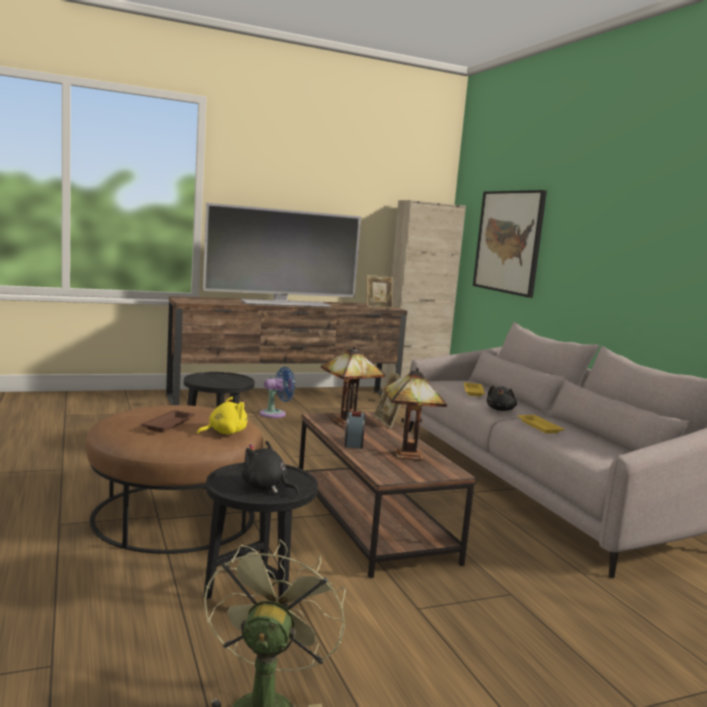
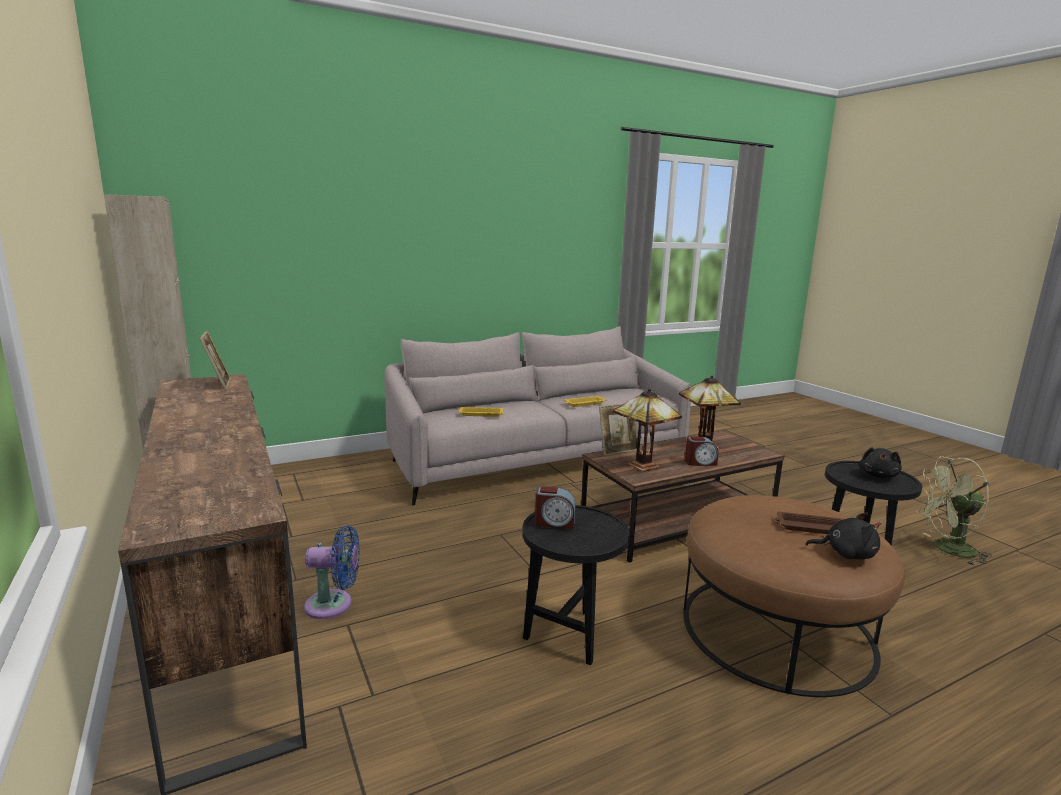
camera: 95 degrees left, 5 degrees up
(224, 433) = (789, 501): yellow plush toy -> none
(229, 377) = (554, 522): none -> alarm clock
(275, 414) = (334, 605): blue fan -> blue fan turned 120 degrees clockwise
(285, 303) = (216, 433): television -> none
(500, 410) = (539, 411): black plush toy -> black plush toy (846, 554)
(508, 242) = (291, 250): picture -> none

